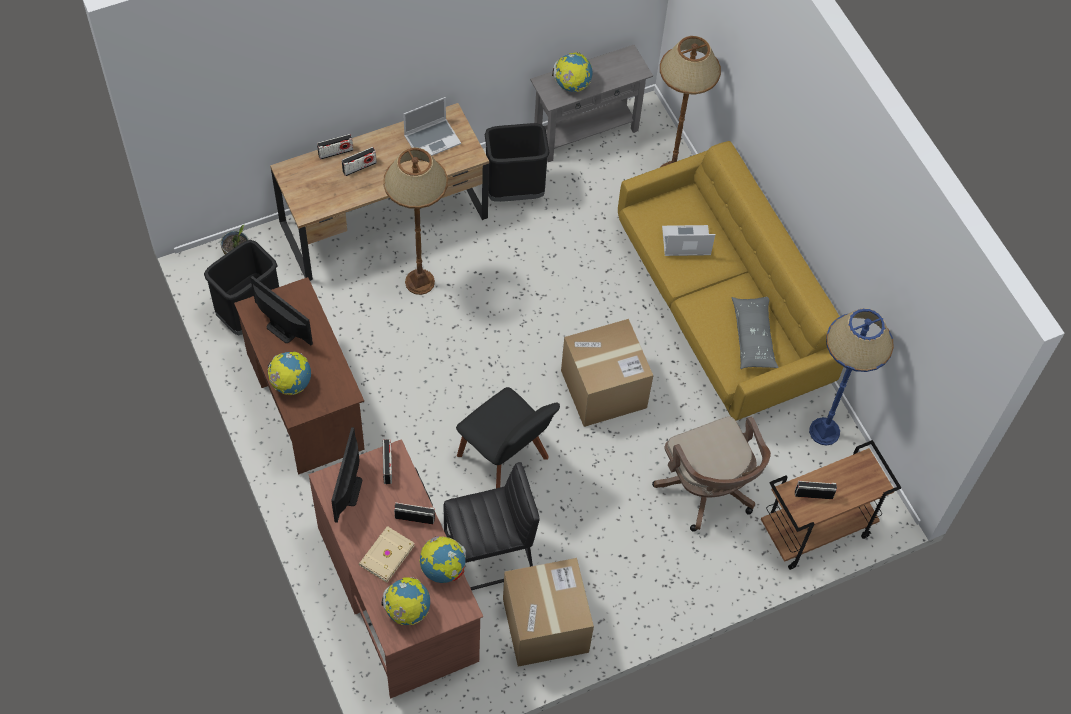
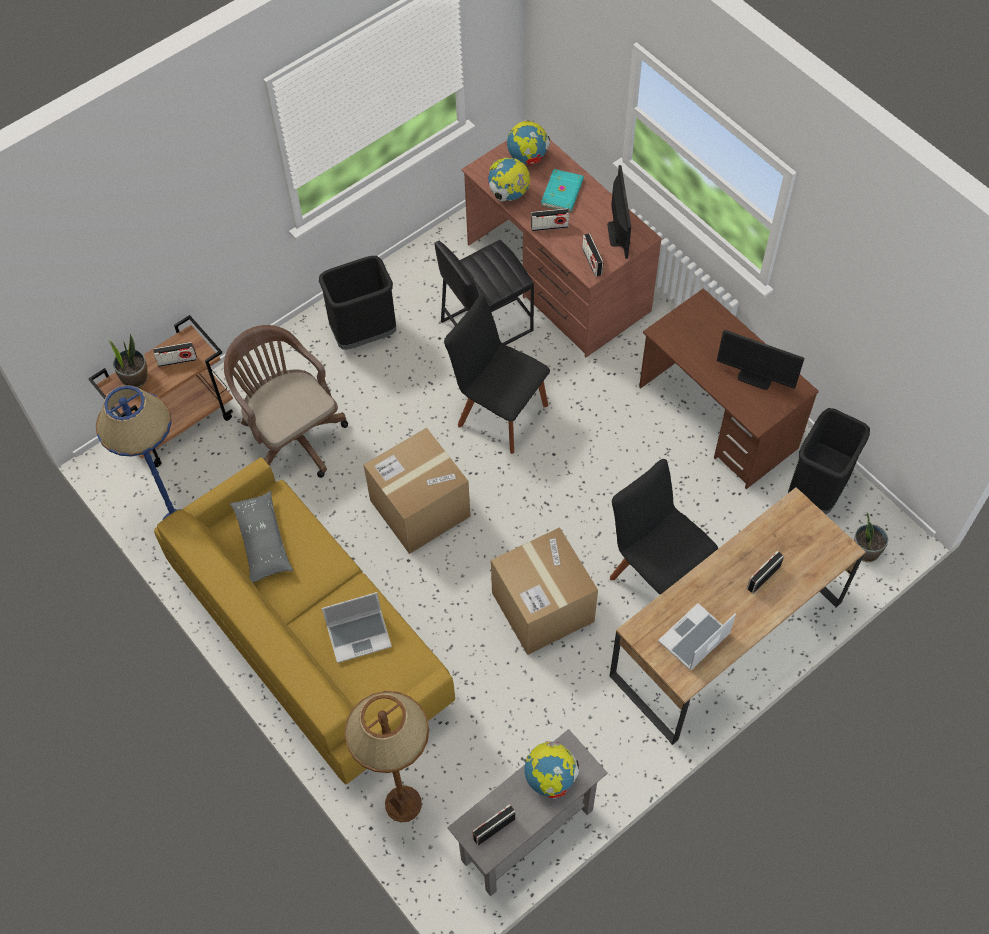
camera: 170 degrees right, 0 degrees up
(291, 383) = (720, 328): globe -> none
(335, 152) = (799, 589): radio -> radio (494, 828)
(385, 555) = (563, 192): beige book -> turquoise book
(419, 282) = (656, 574): brown floor lamp -> black chair
(515, 190) = (590, 723): black trash can -> black trash can (363, 334)
(545, 625) = (418, 284): cardboard box -> cardboard box (542, 607)
(855, 486) = (135, 378): none -> potted plant

